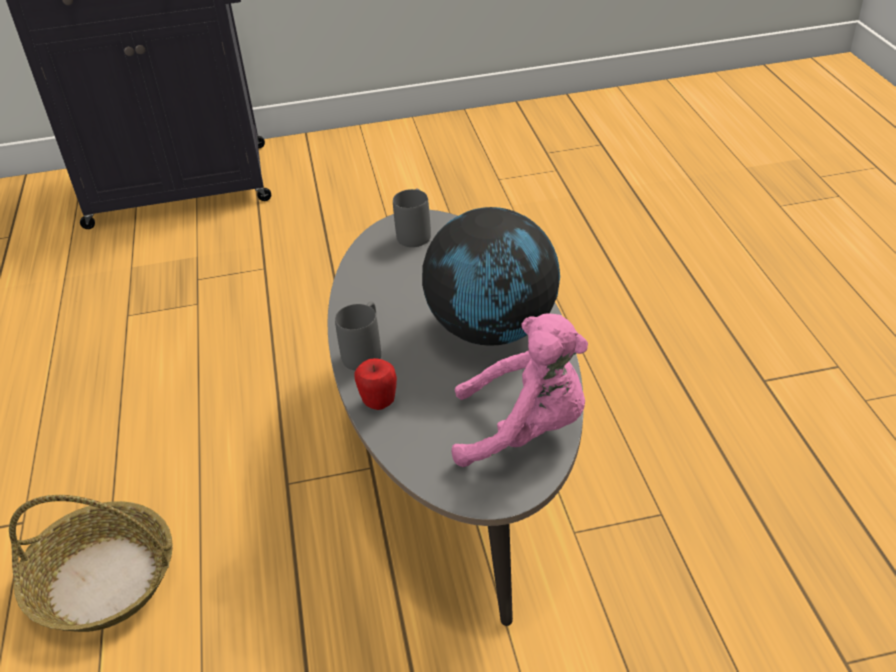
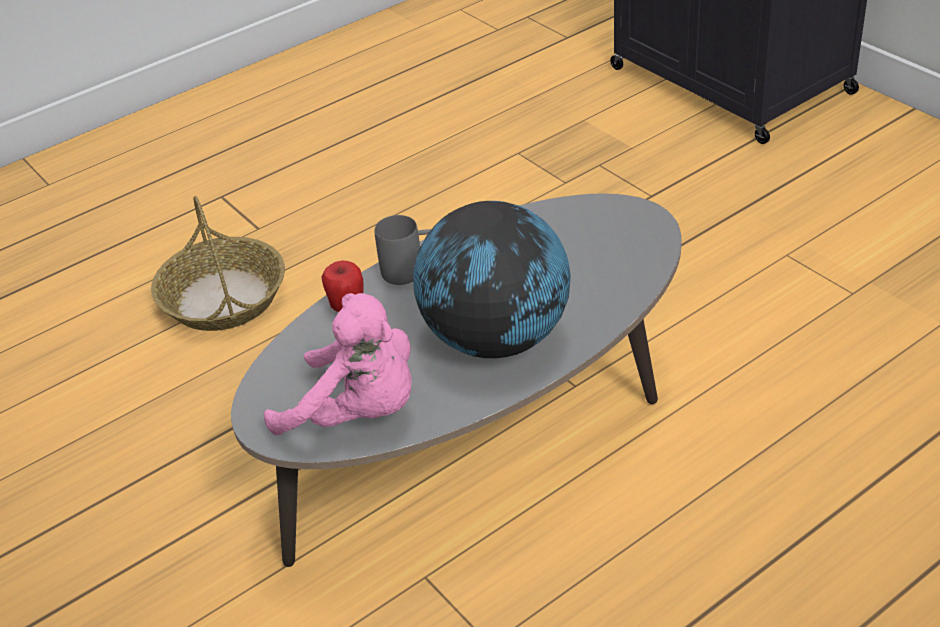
camera: 65 degrees right, 0 degrees up
(415, 233) = (623, 226): grey mug -> none
(525, 430) = (358, 413): pink plush toy -> pink plush toy turned 45 degrees counterclockwise

